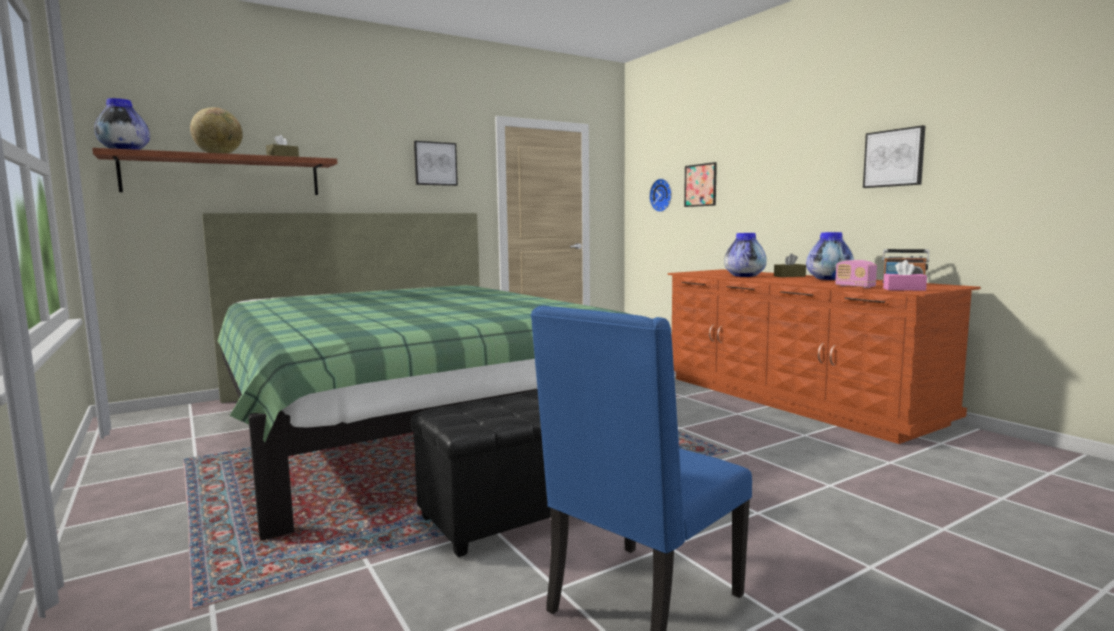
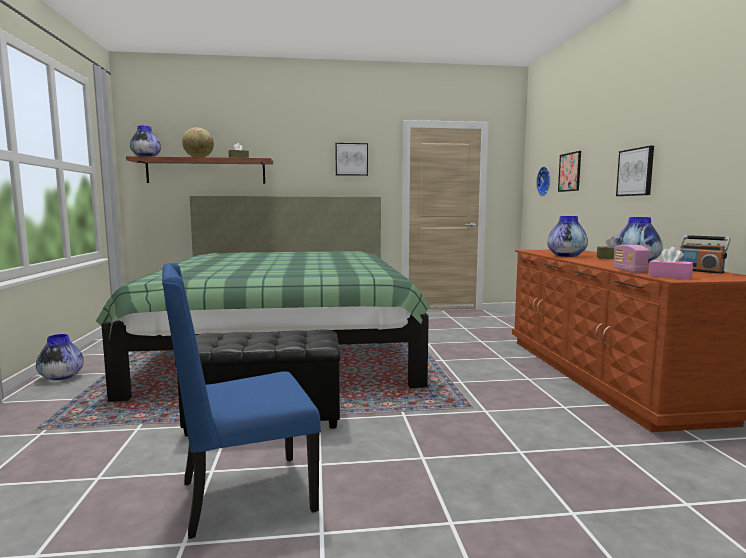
camera: 25 degrees right, 0 degrees up
(109, 524) = (61, 377): none -> vase
(894, 158) = (713, 141): picture -> picture (635, 172)

